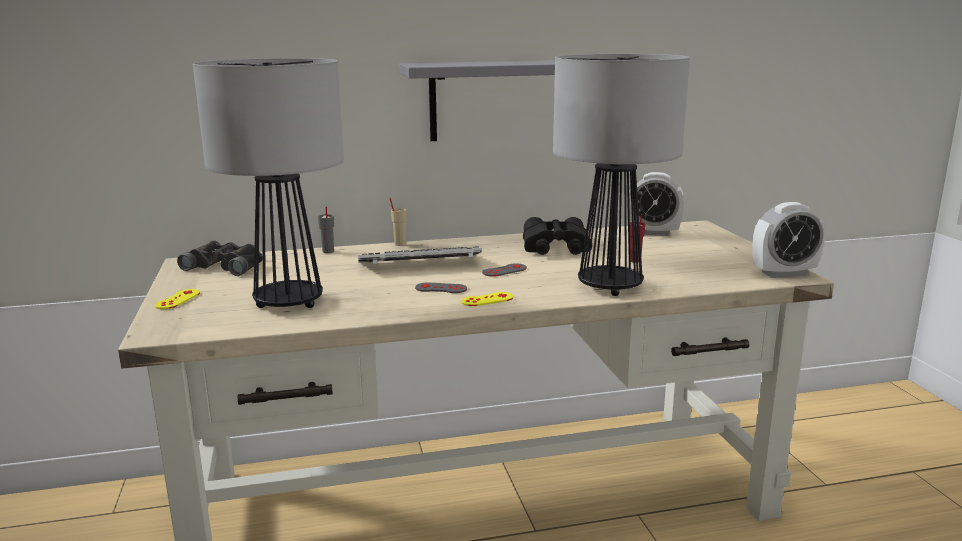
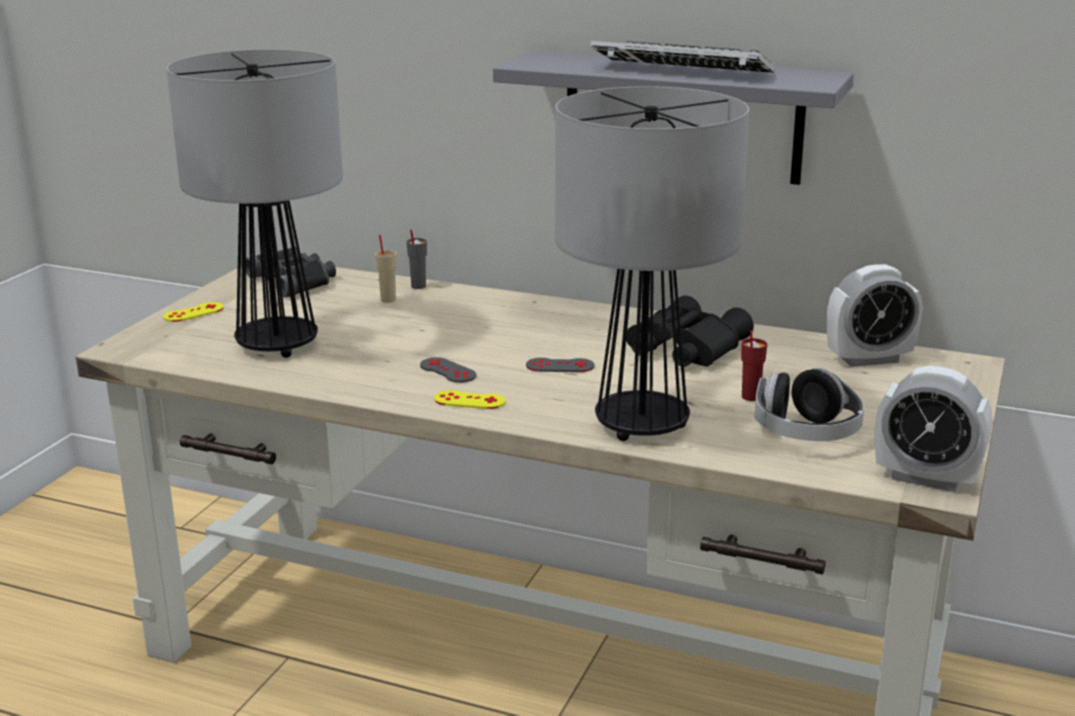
camera: 35 degrees right, 5 degrees up
(399, 244) = (510, 295): beige cup -> beige cup (388, 299)
(419, 265) = (480, 331): keyboard -> keyboard (680, 71)
(653, 233) = (869, 359): alarm clock -> alarm clock turned 60 degrees counterclockwise
(694, 269) = (806, 434): none -> headphones

